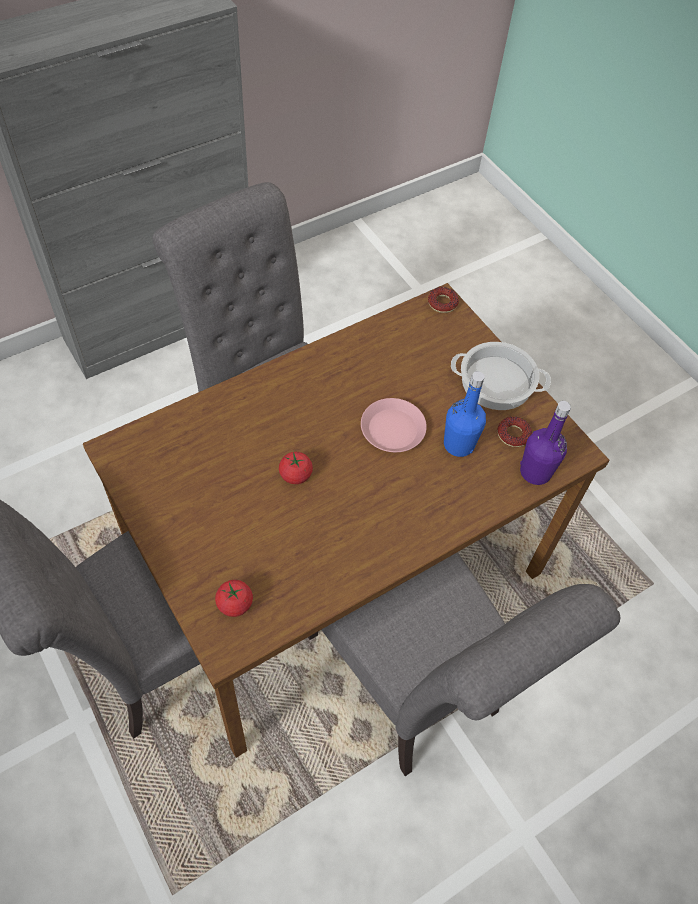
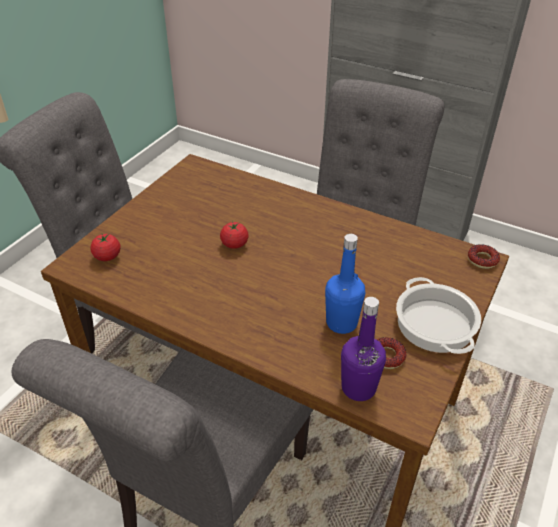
camera: 65 degrees right, 15 degrees down
(392, 429) = (321, 278): pink plate -> none

